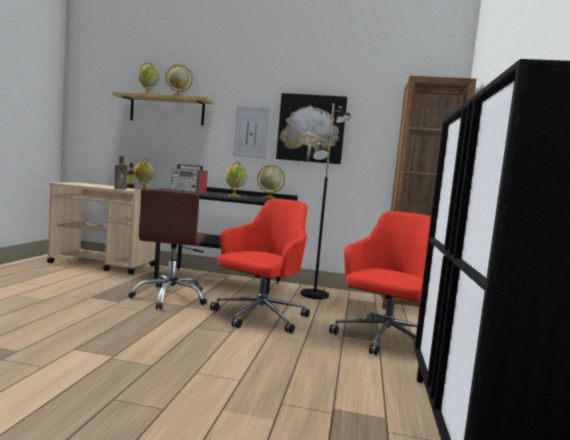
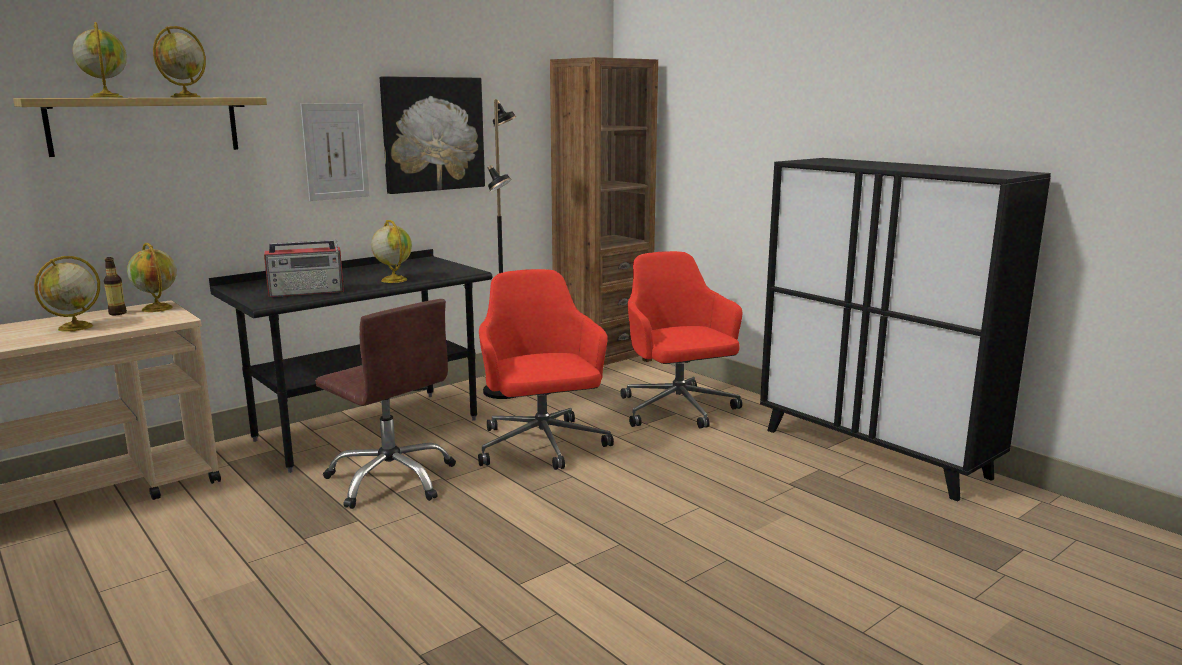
camera: 50 degrees left, 10 degrees up
(121, 189) = (146, 322): brown bottle -> none
(269, 198) = (415, 266): globe -> globe (74, 327)

